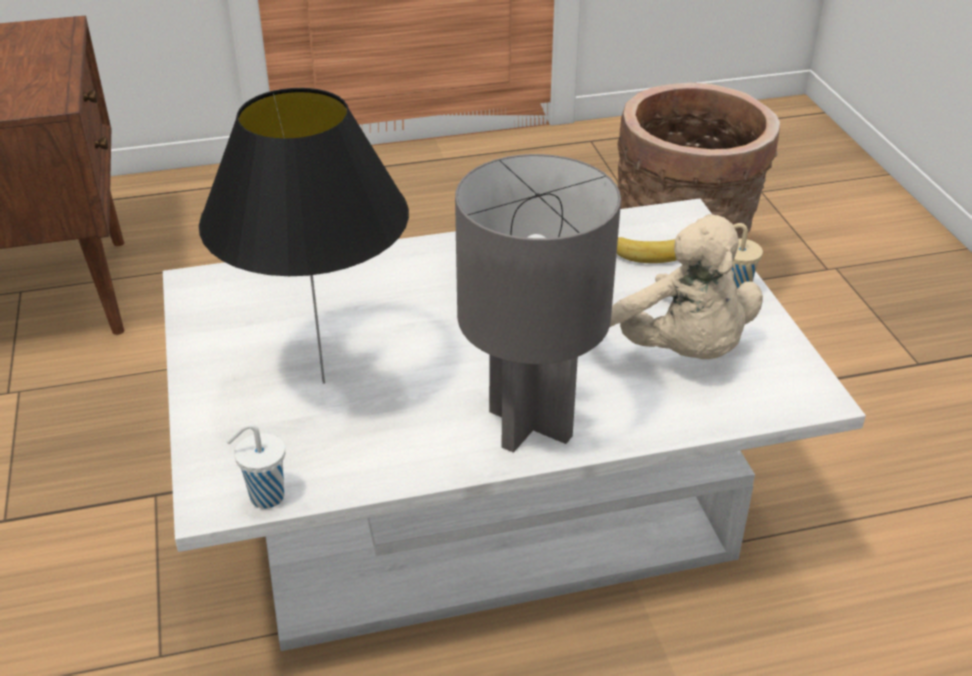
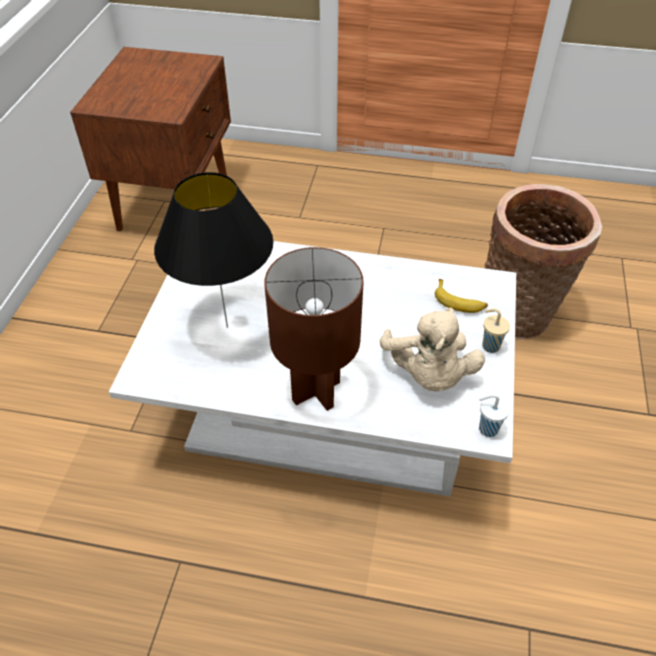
camera: 25 degrees right, 10 degrees up
(264, 497) = (160, 384): white cup -> white cup (487, 429)
(530, 425) = (316, 392): grey table lamp -> brown table lamp

